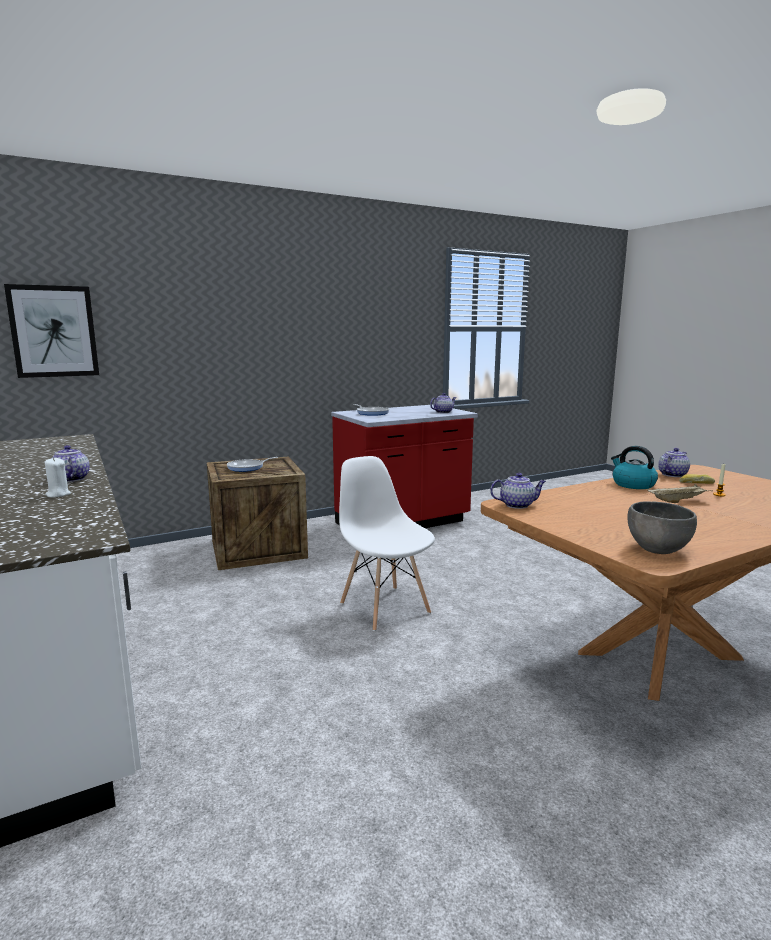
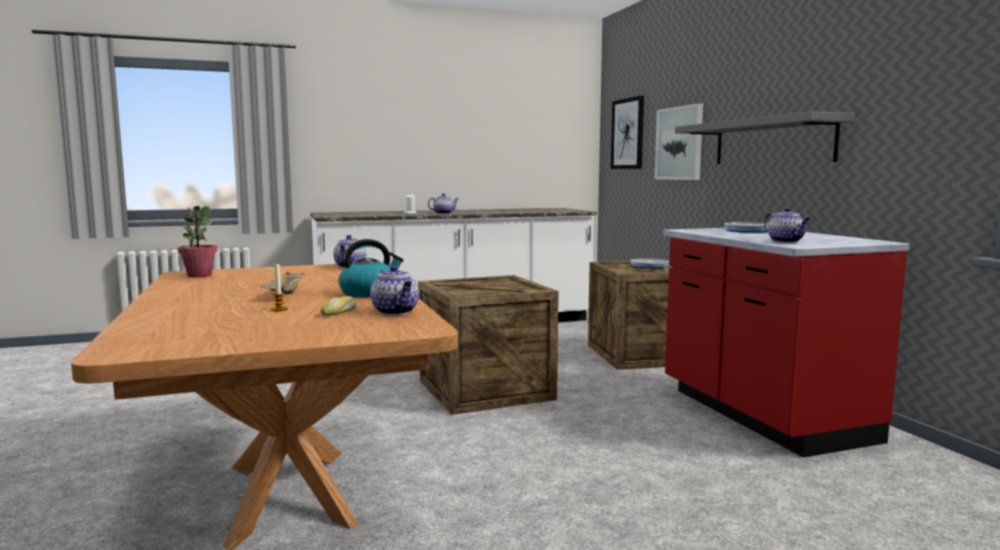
camera: 100 degrees right, 5 degrees down
(177, 347) = (679, 143): none -> picture
(303, 349) = (772, 142): none -> grey shelf
(384, 607) = (486, 390): white chair -> crate
(658, 549) = (199, 275): grey bowl -> potted plant

